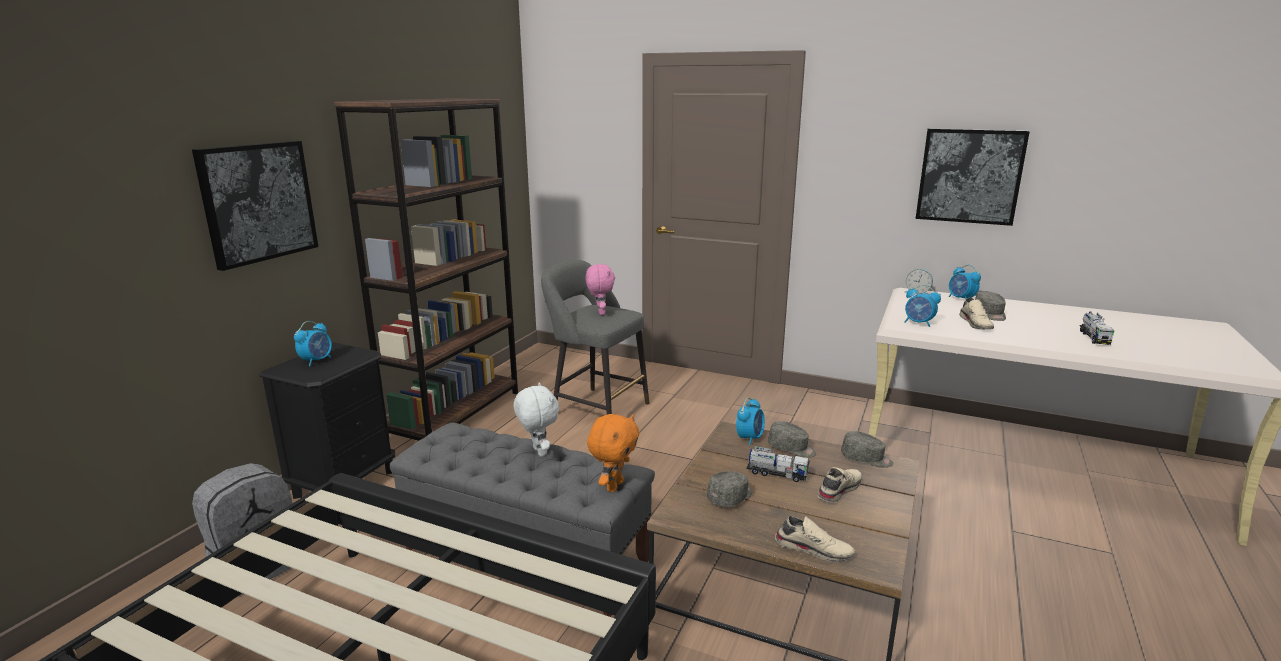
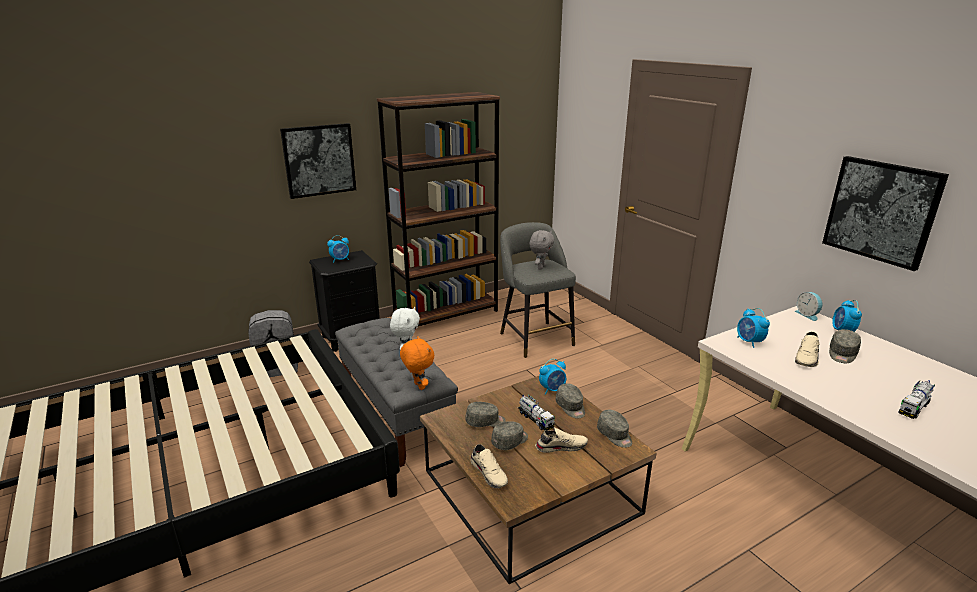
camera: 35 degrees right, 5 degrees up
(600, 313) = (540, 267): pink plush toy -> grey plush toy
(614, 486) = (418, 386): orange plush toy -> orange plush toy turned 90 degrees counterclockwise
(785, 506) = (510, 441): none -> grey cap

